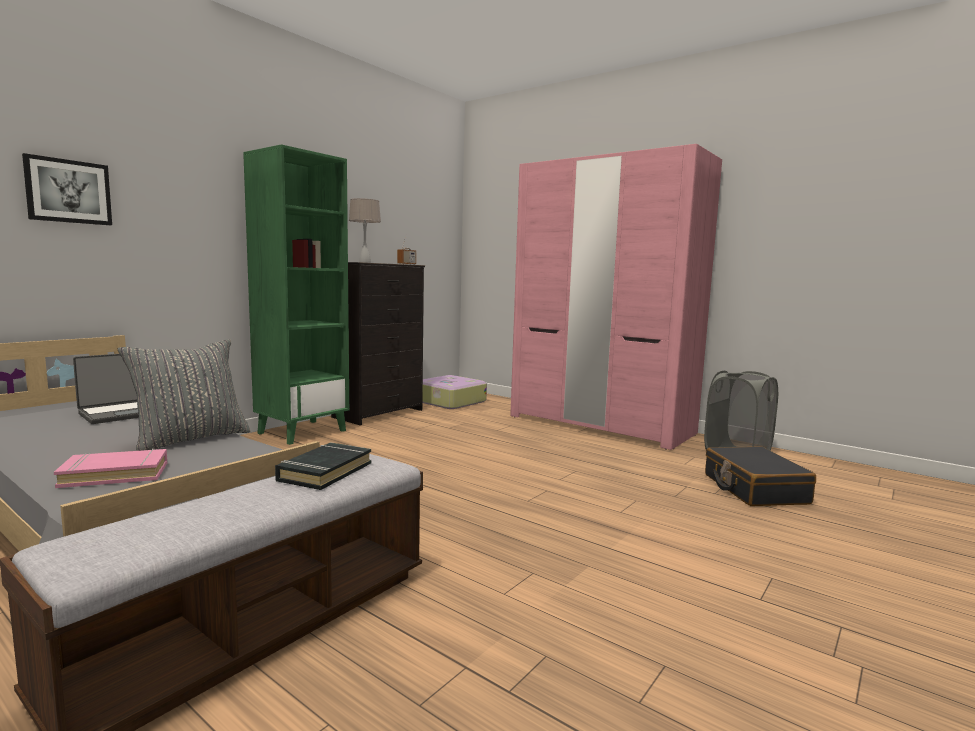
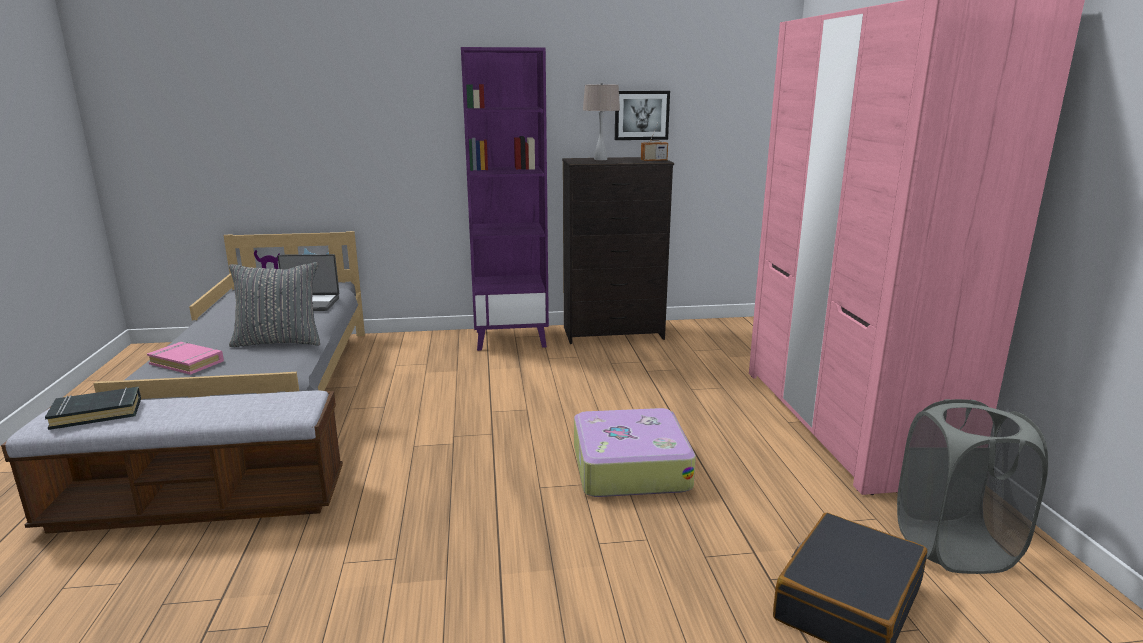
camera: 45 degrees right, 10 degrees up
(68, 191) = (310, 111): picture -> picture (641, 115)
(302, 432) = (511, 338): green bookcase -> purple bookcase
(324, 472) = (250, 403): black book -> black book (97, 413)
(449, 401) = (720, 333): suitcase -> suitcase (629, 467)

